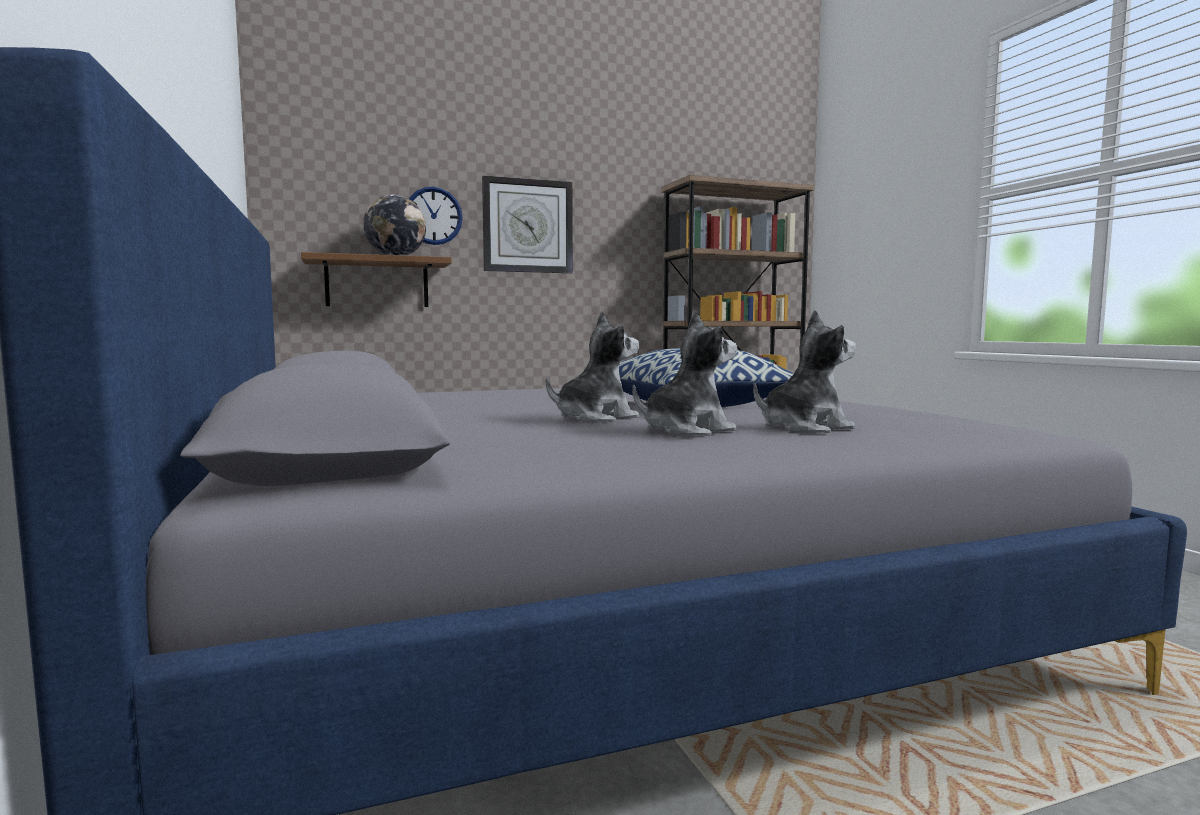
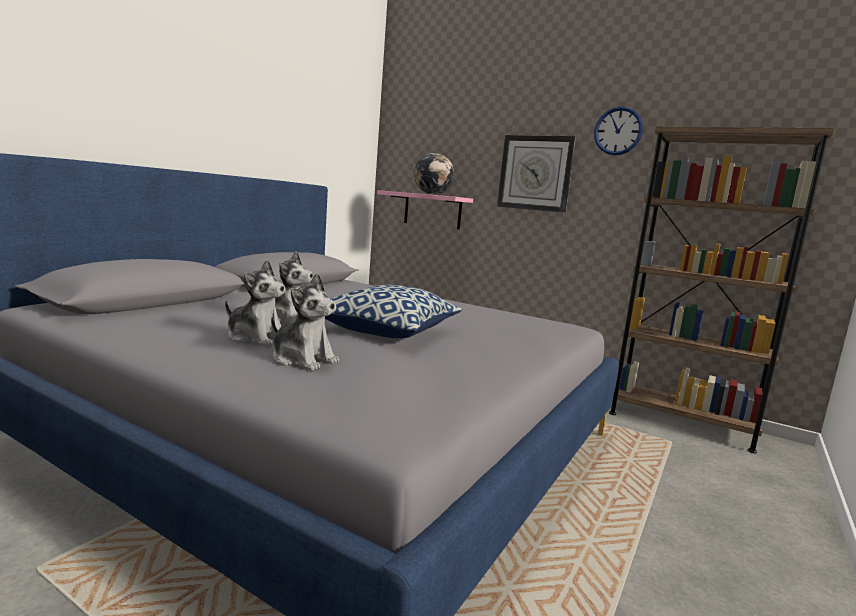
camera: 50 degrees right, 5 degrees up
(377, 283) = (432, 210): brown shelf -> pink shelf
(433, 216) = (471, 165): wall clock -> wall clock (618, 131)

